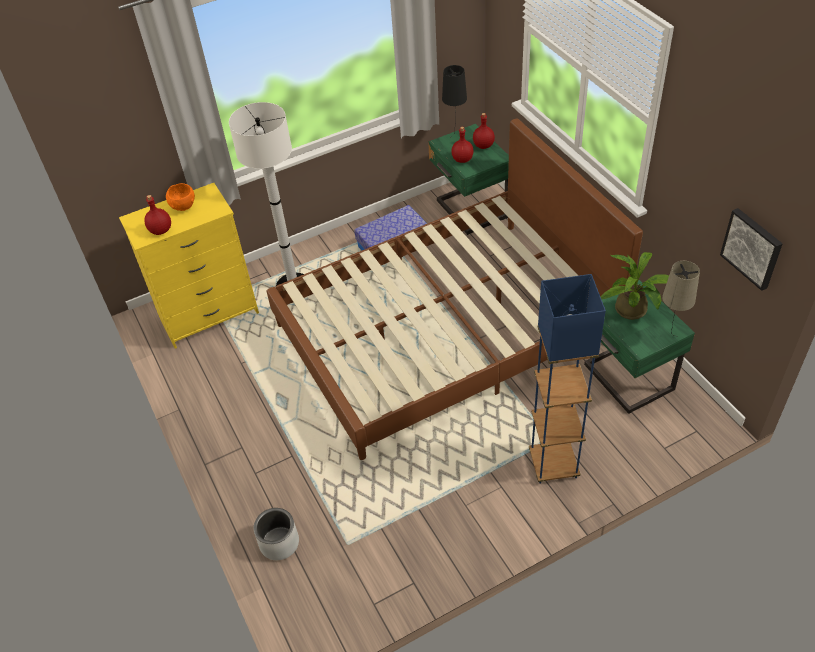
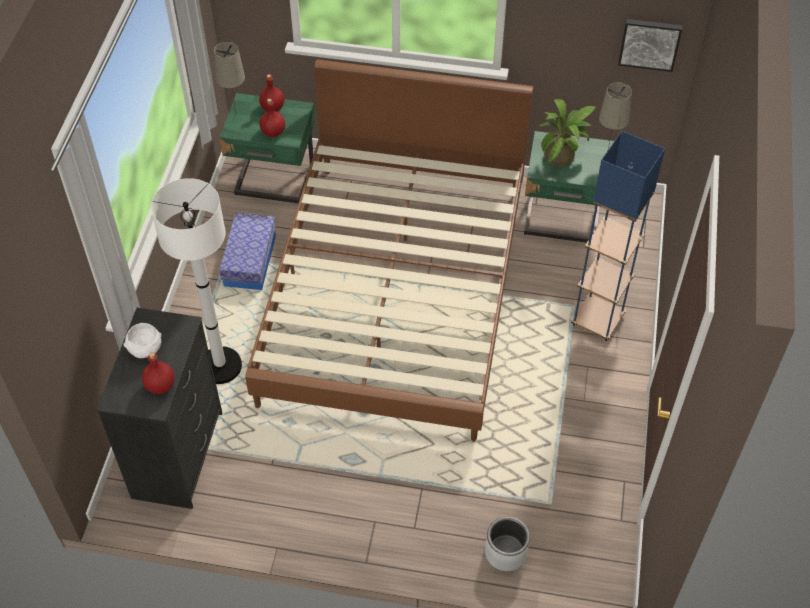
camera: 55 degrees left, 5 degrees up
(183, 207) = (146, 350): orange bowl -> white bowl
(209, 315) = (179, 455): yellow dresser -> black dresser
(455, 136) = (236, 116): black table lamp -> beige table lamp

